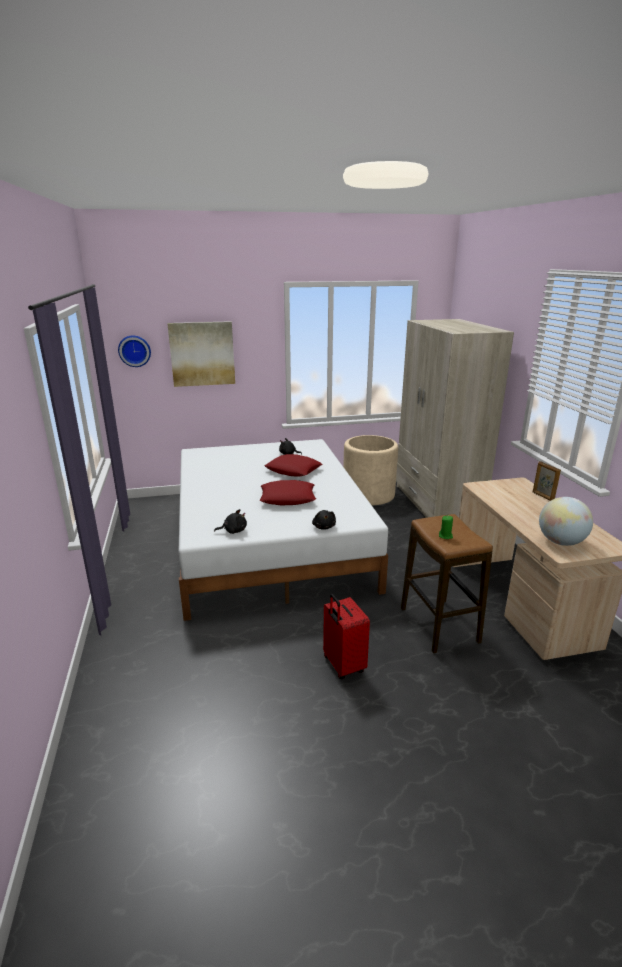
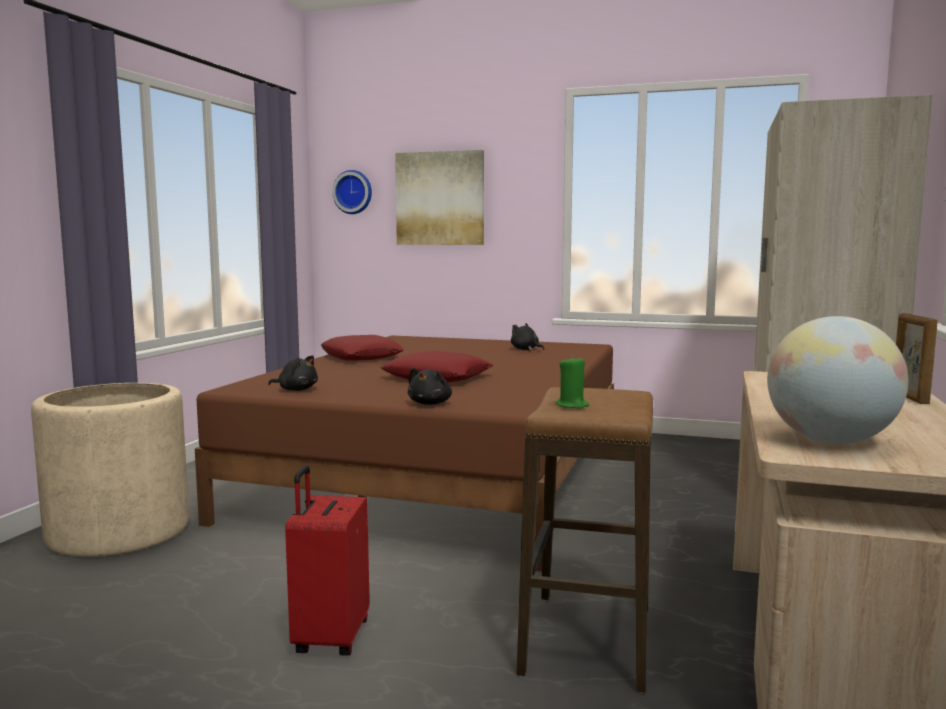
camera: 30 degrees right, 15 degrees down
(269, 540) = (444, 473): white bed -> brown bed
(293, 470) = (502, 360): red pillow -> red pillow (361, 357)
(368, 494) = (683, 455): beige planter -> beige planter (119, 531)

